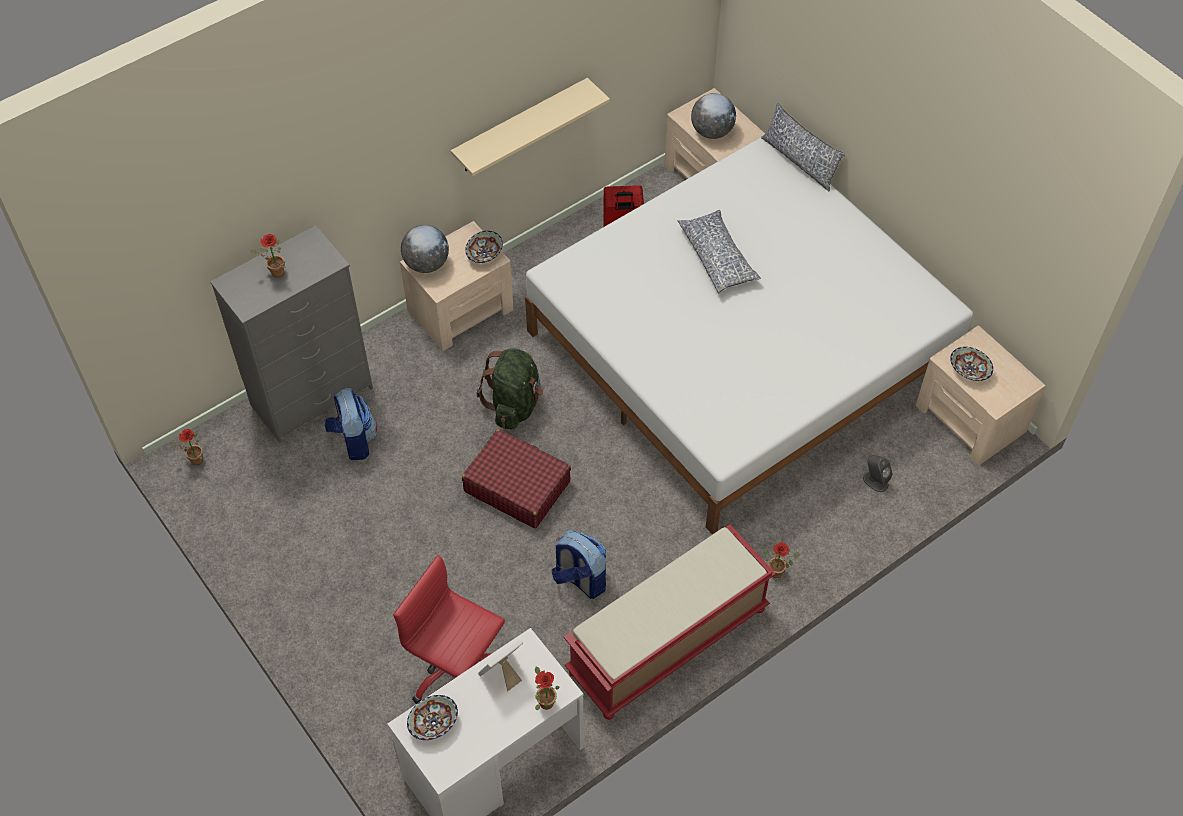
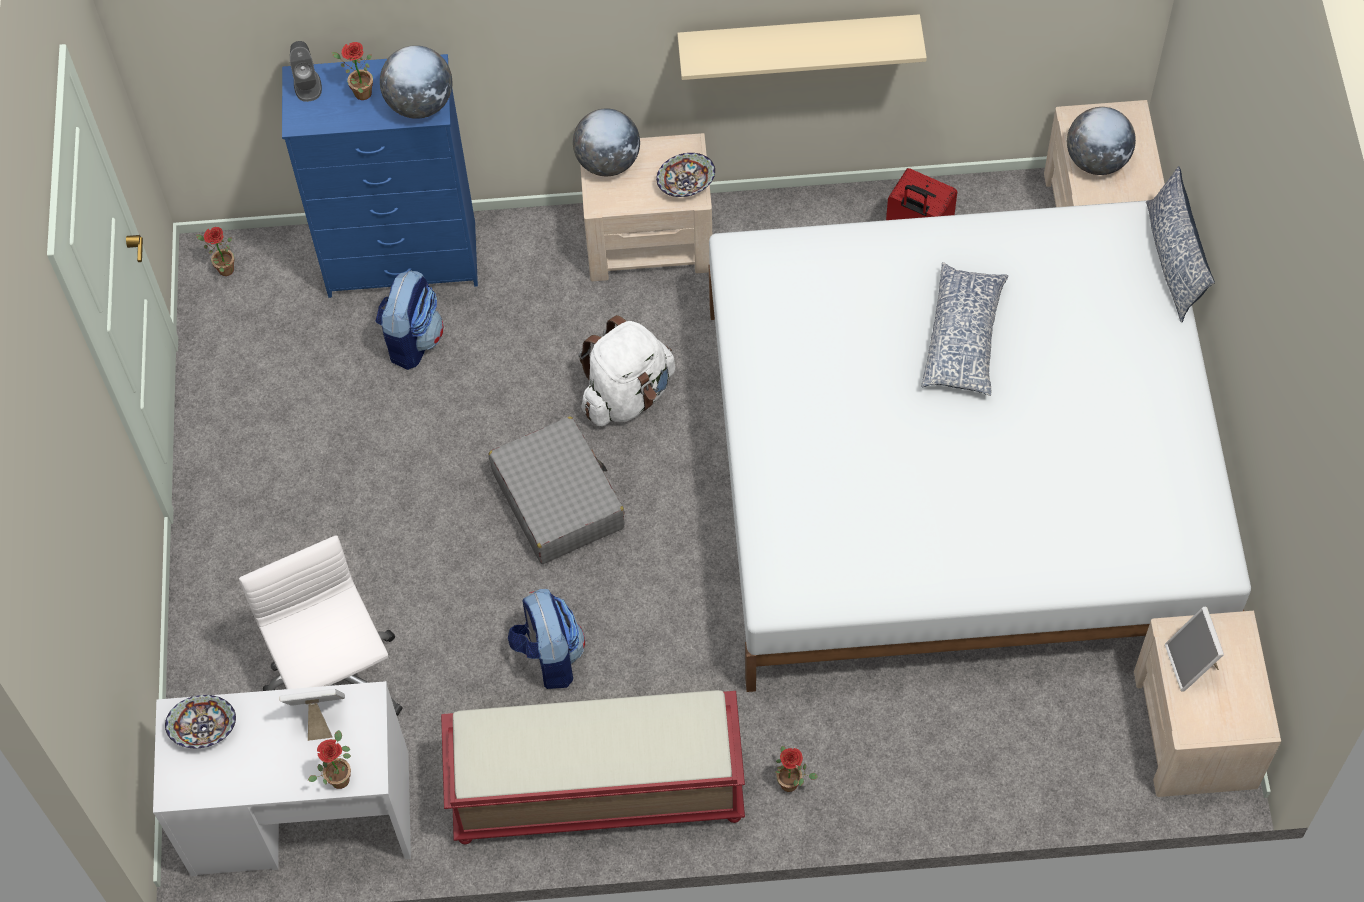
camera: 35 degrees right, 5 degrees up
(313, 397) = (403, 260): grey dresser -> blue dresser
(320, 261) = (420, 103): none -> globe
(457, 669) = (336, 682): red office chair -> white office chair
(514, 404) = (628, 395): green backpack -> white backpack
(517, 486) = (558, 499): red suitcase -> grey suitcase
(875, 481) = (1003, 740): grey speaker -> grey speaker (307, 85)
(969, 370) = (1191, 664): bowl -> picture frame

